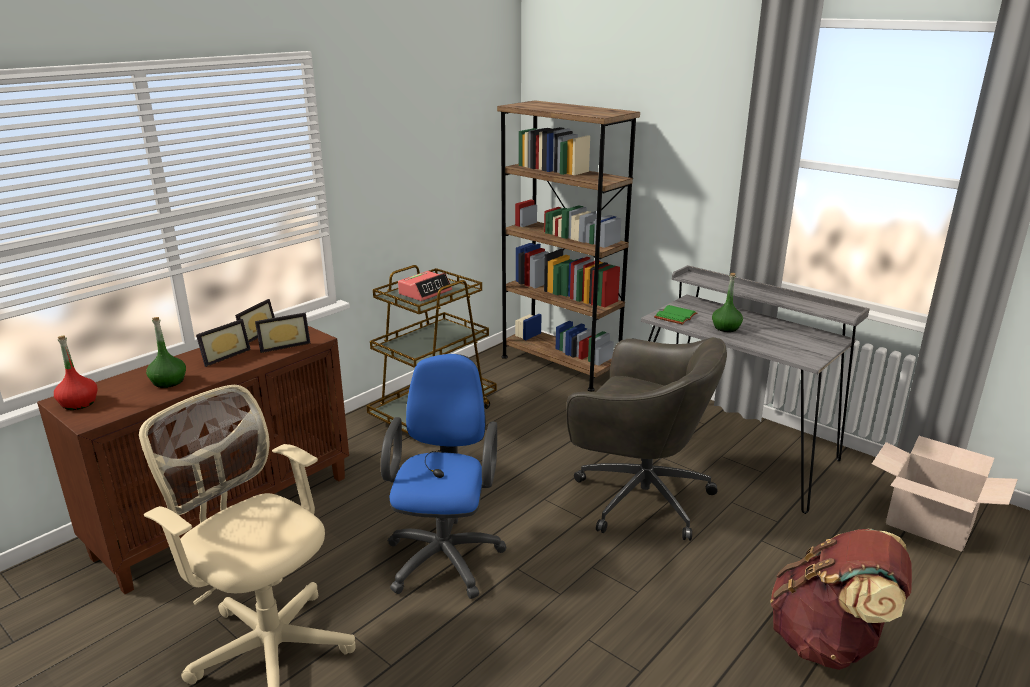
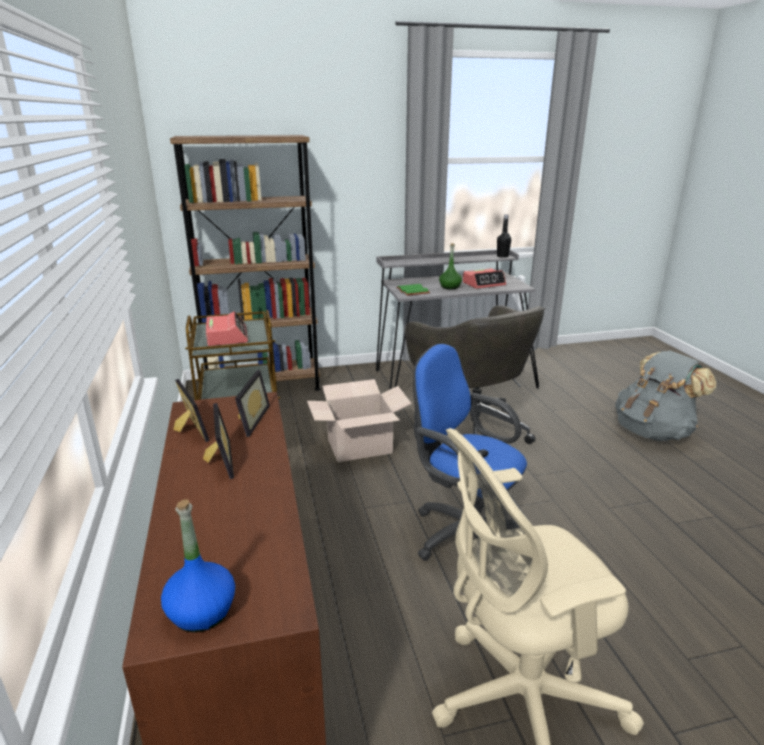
camera: 55 degrees left, 0 degrees up
(78, 403) = (201, 612): red bottle -> blue bottle
(168, 381) = (239, 514): green bottle -> none
(638, 497) = (471, 427): grey office chair -> grey office chair turned 90 degrees clockwise
(775, 340) = (484, 284): none -> alarm clock
(829, 642) = (653, 432): brown backpack -> grey backpack
(843, 314) = (502, 256): none -> black bottle
(930, 523) = (574, 365): cardboard box -> cardboard box (359, 446)

